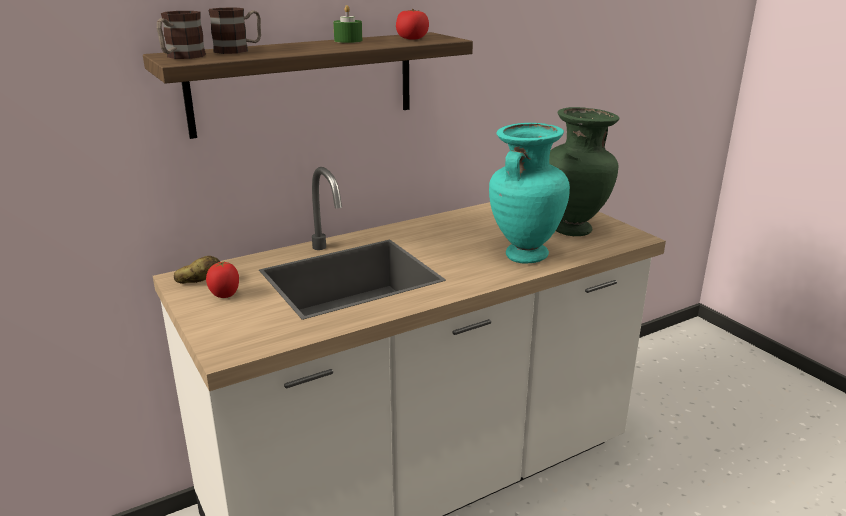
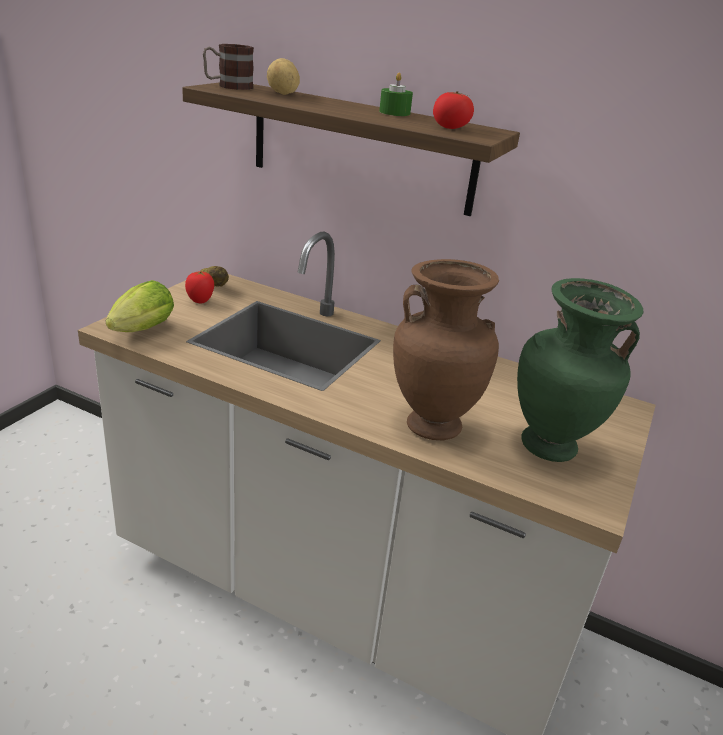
camera: 55 degrees right, 5 degrees up
(238, 50) = (284, 94): mug -> potato
(254, 338) = (140, 331): none -> lettuce
(524, 255) = (432, 425): turquoise vase -> brown vase

